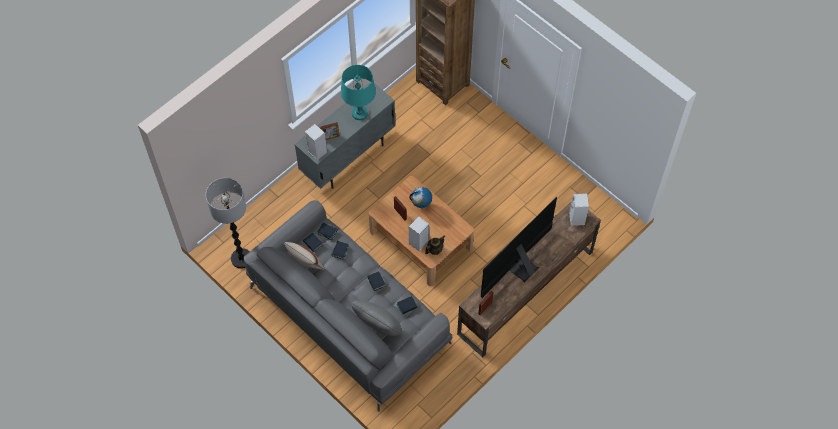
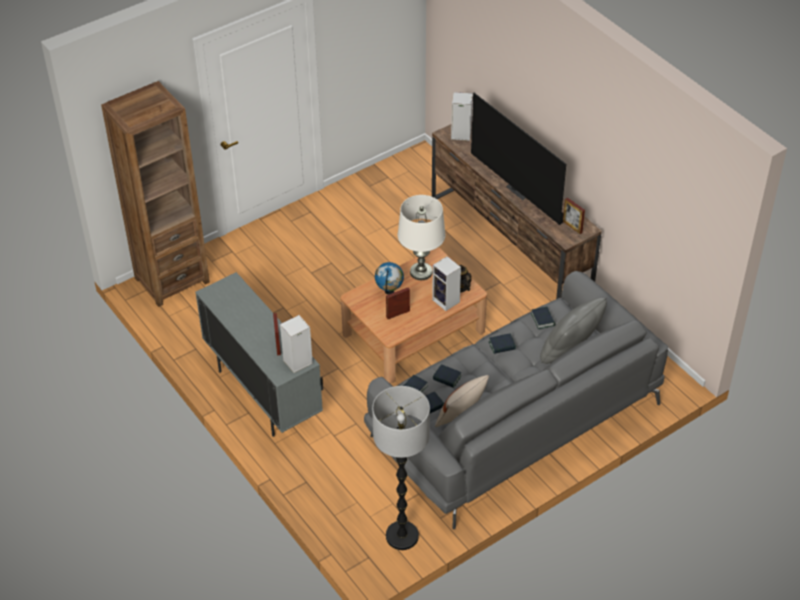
camera: 80 degrees left, 15 degrees down
(359, 113) = (246, 310): turquoise table lamp -> none
(445, 222) = (421, 272): none -> white table lamp

